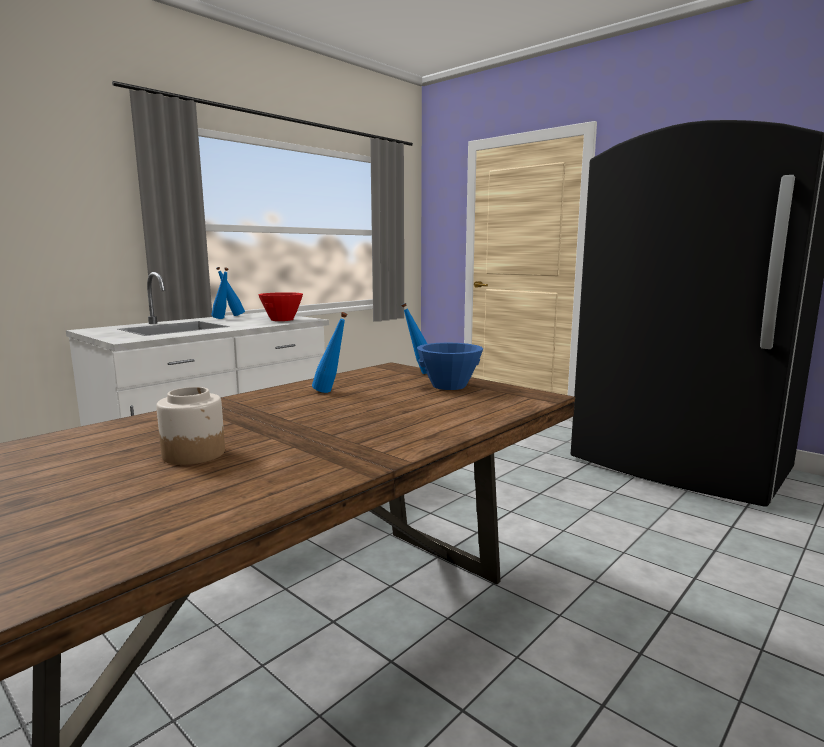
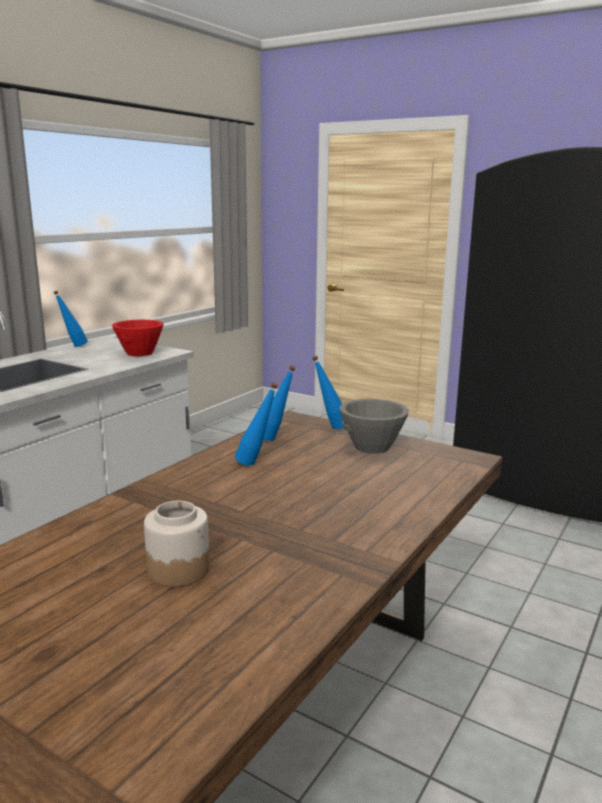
camera: 10 degrees left, 5 degrees up
(222, 319) = (66, 353): blue bottle -> blue bottle (276, 440)
(448, 385) = (371, 447): blue bowl -> grey bowl

